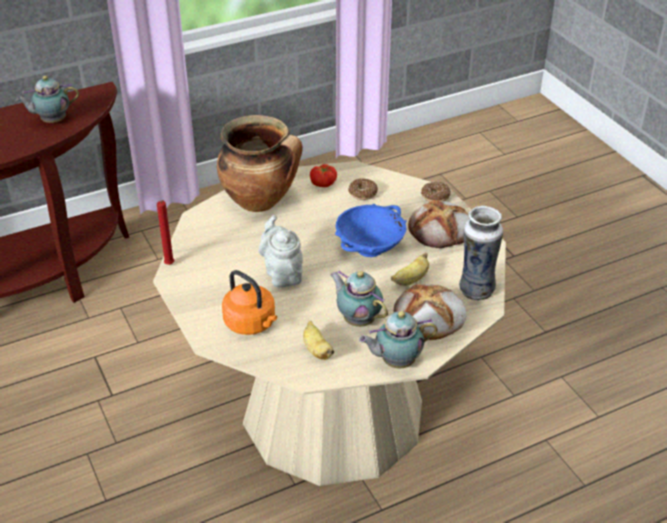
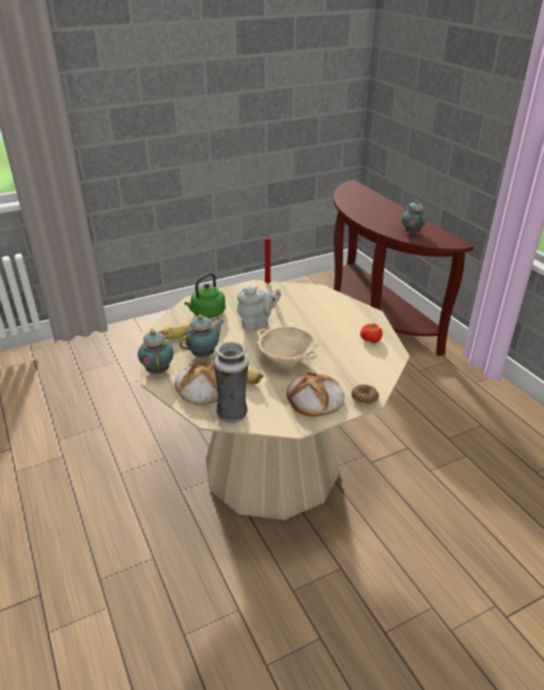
camera: 90 degrees right, 5 degrees down
(252, 324) = (207, 313): orange kettle -> green kettle
(261, 201) = (341, 313): cooking pot -> none
(363, 193) = (361, 358): donut -> none
(370, 248) = (286, 361): blue bowl -> beige bowl

